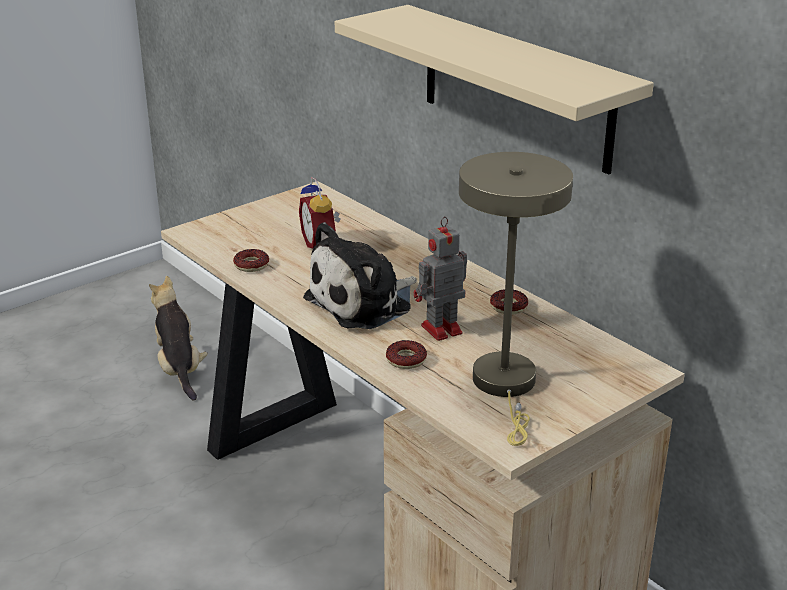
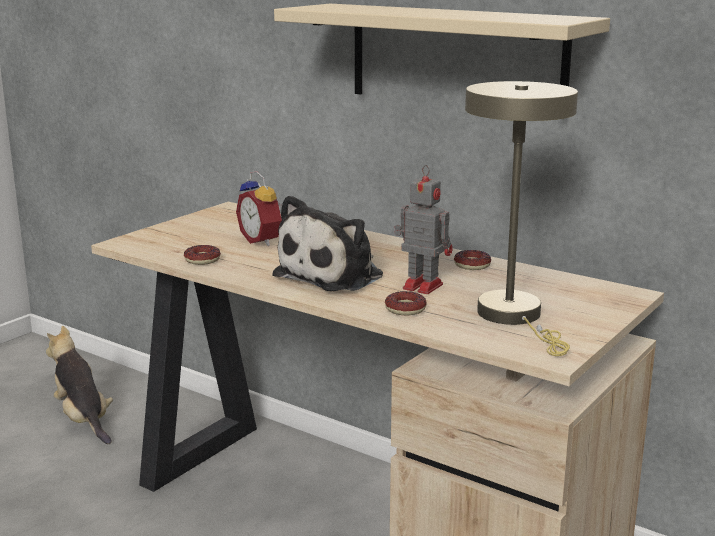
camera: 15 degrees left, 10 degrees down
(439, 330) = (421, 286): toy robot -> toy robot turned 75 degrees clockwise

